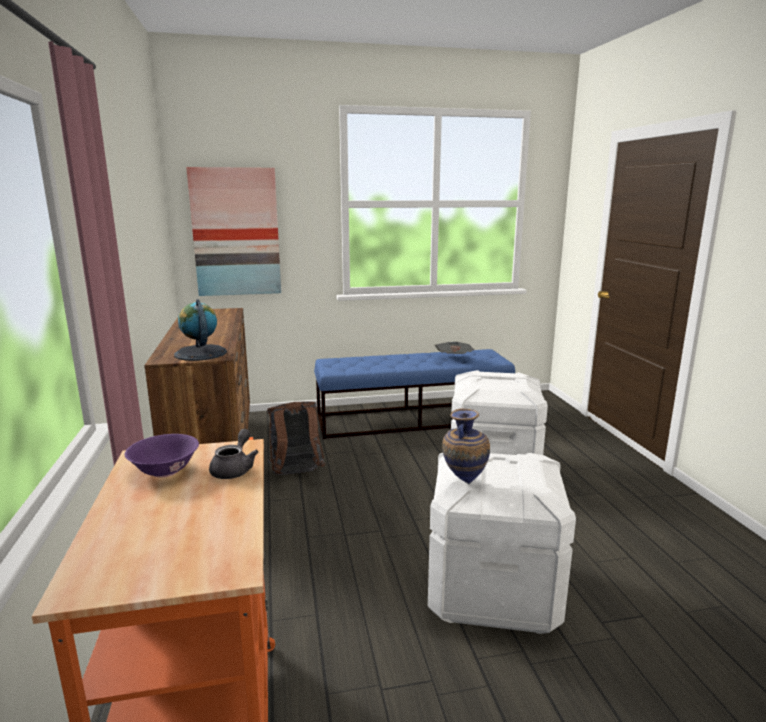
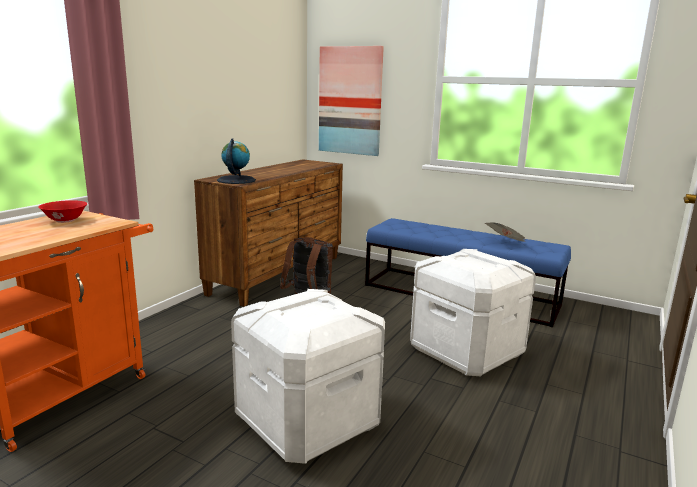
camera: 40 degrees right, 0 degrees up
(165, 471) = (65, 220): purple bowl -> red bowl
(235, 469) = (87, 228): grey teapot -> none
(463, 481) = (267, 303): vase -> none

